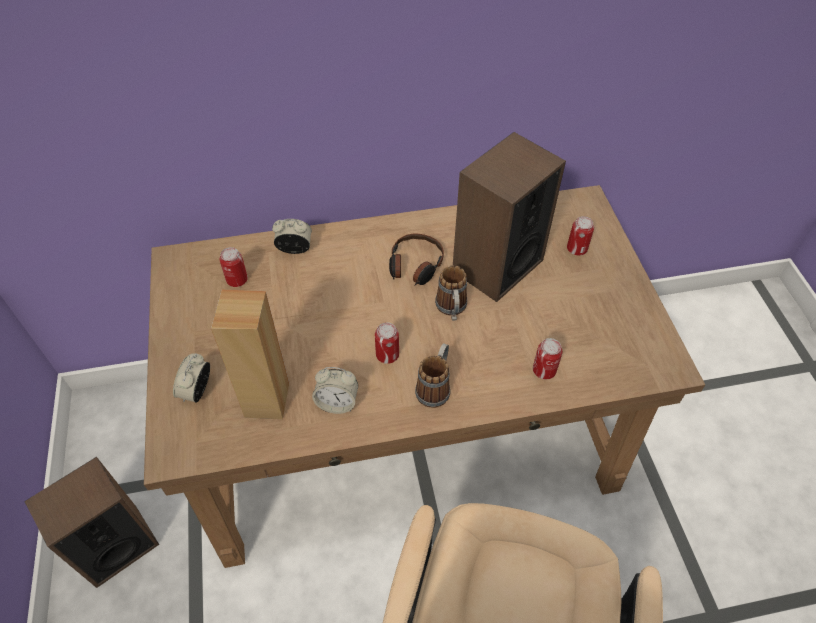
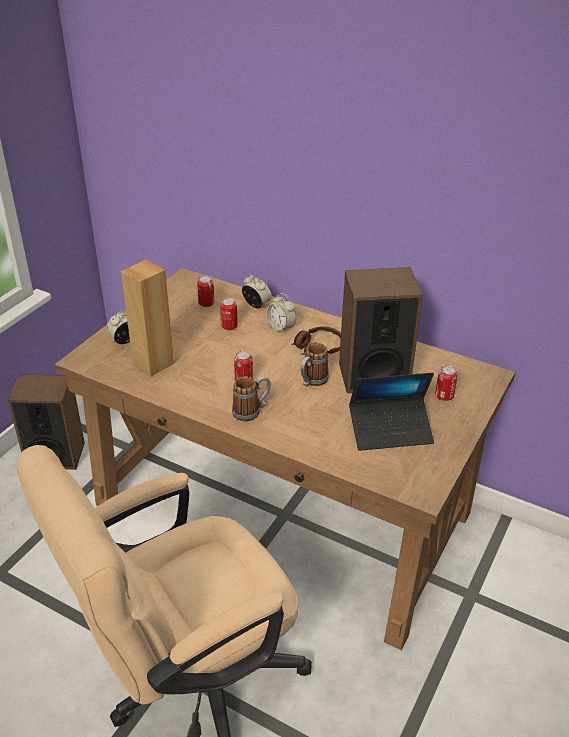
camera: 40 degrees right, 15 degrees down
(337, 402) = (187, 386): alarm clock -> alarm clock (281, 327)
(544, 370) = (330, 442): can -> can (229, 326)
(576, 318) = (390, 430): none -> laptop

